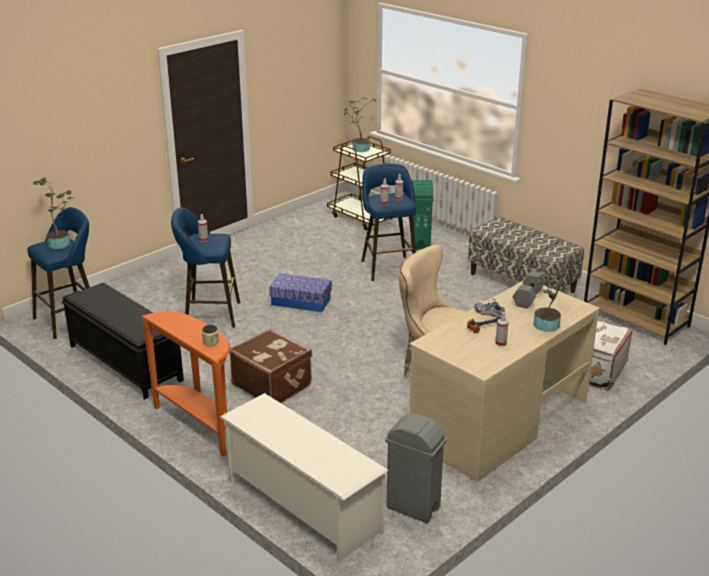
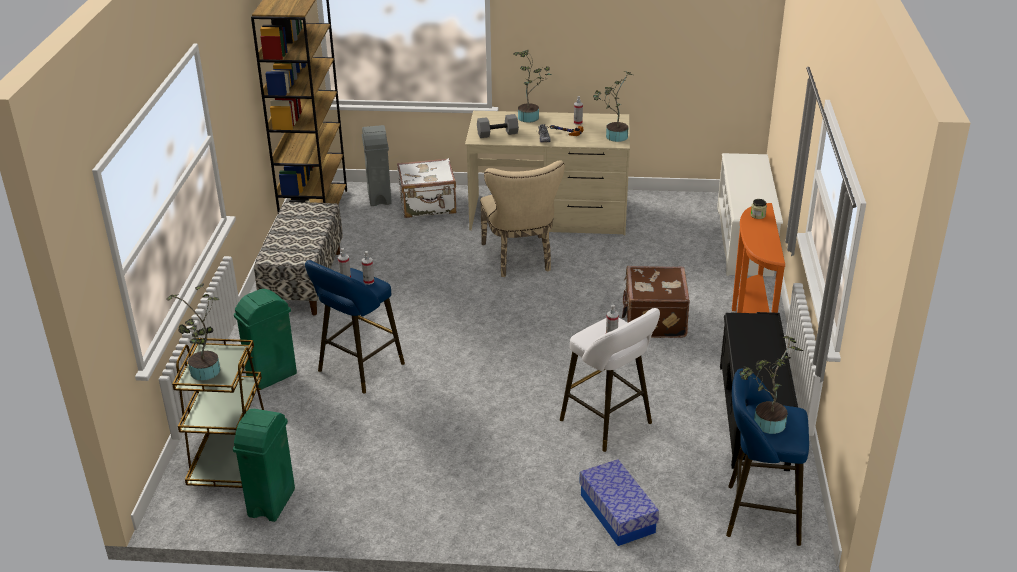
camera: 130 degrees left, 5 degrees up
(208, 315) = (609, 424): blue stool -> white stool
(301, 302) = (505, 382): storage box -> storage box (617, 513)
(312, 217) = (271, 503): none -> green trash can
(413, 508) = (681, 208): grey trash can -> grey trash can (379, 197)
(443, 346) = (614, 137): none -> potted plant

